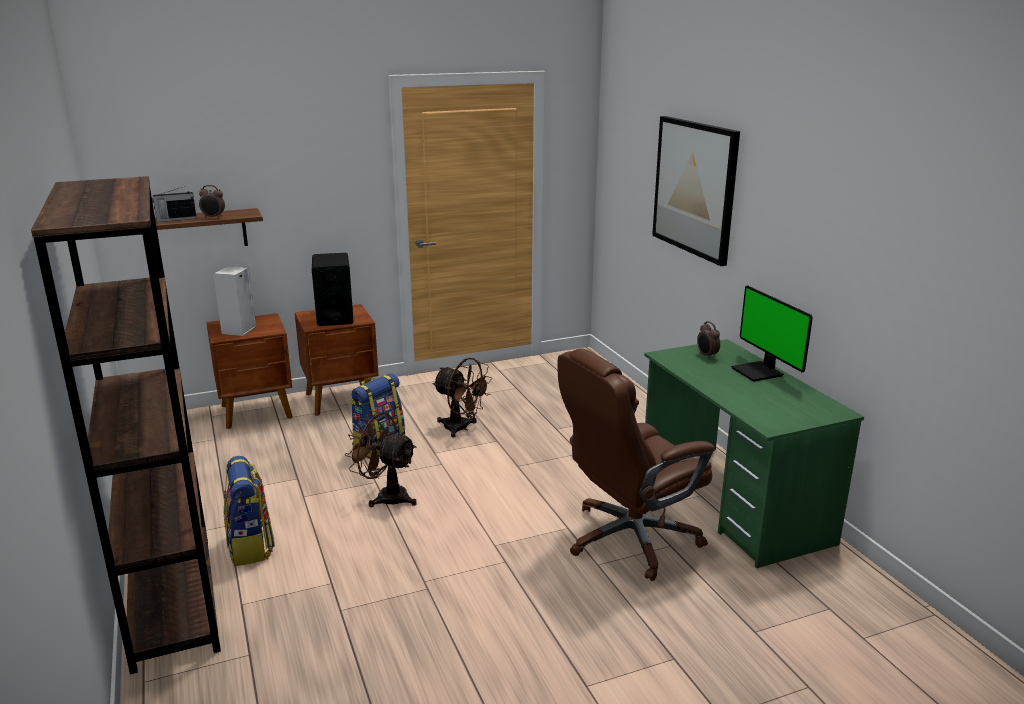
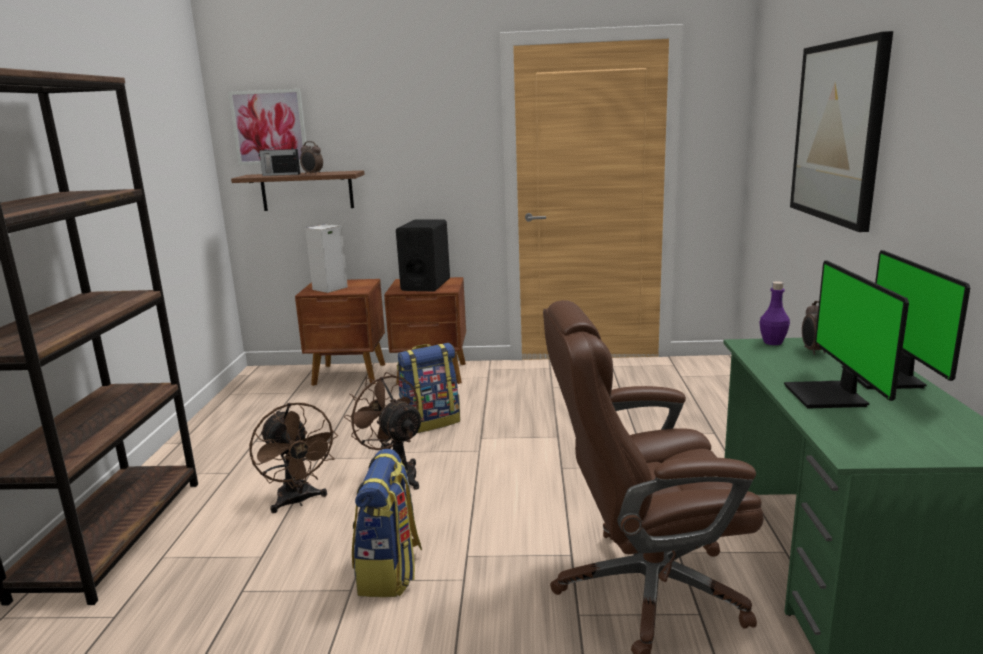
camera: 25 degrees right, 5 degrees down
(152, 168) = (269, 127): none -> picture
(251, 547) = (227, 498): backpack -> backpack (390, 572)
(461, 428) = (528, 418): brown fan -> brown fan (298, 501)
(677, 351) = (772, 342): none -> purple bottle
(736, 390) = (829, 396): none -> monitor

